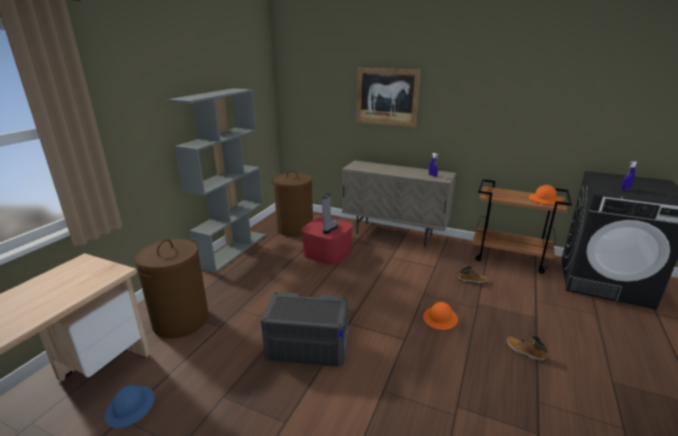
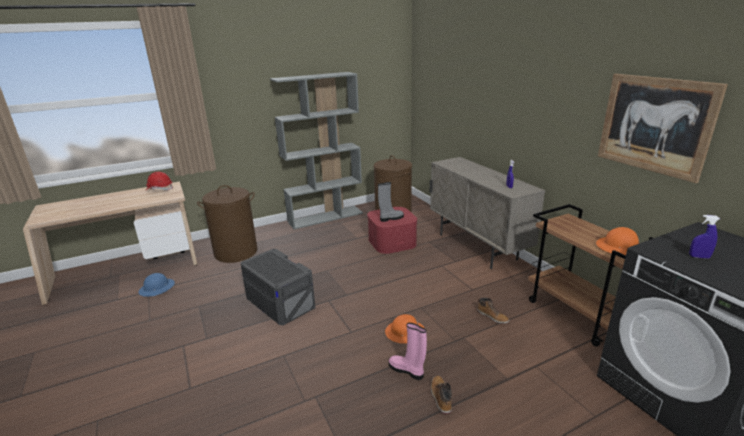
camera: 40 degrees right, 0 degrees up
(73, 271) = (159, 189): none -> red hard hat
(387, 97) = (490, 89): picture -> picture (654, 125)
(481, 345) = (407, 370): none -> pink boot

